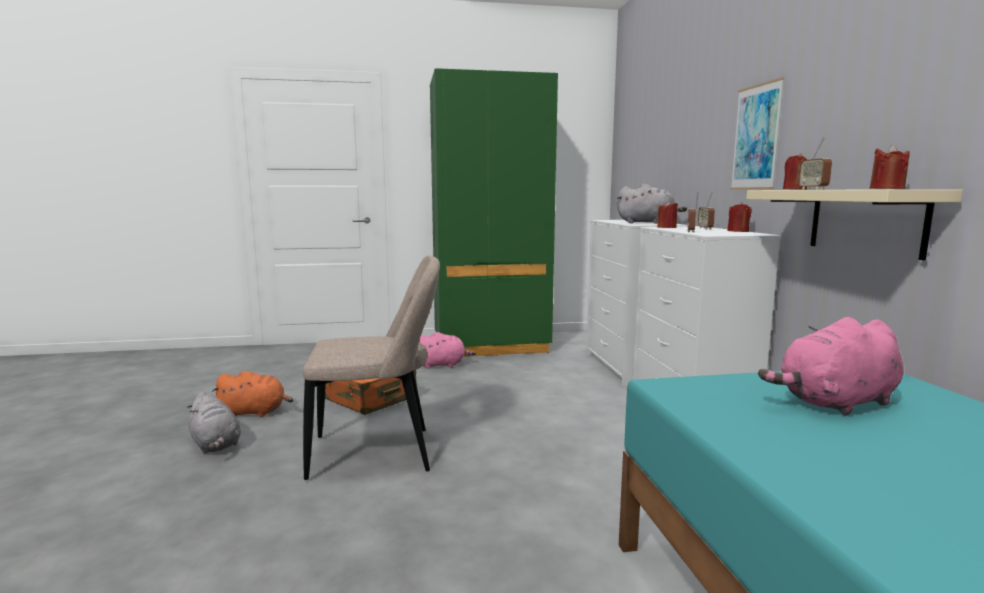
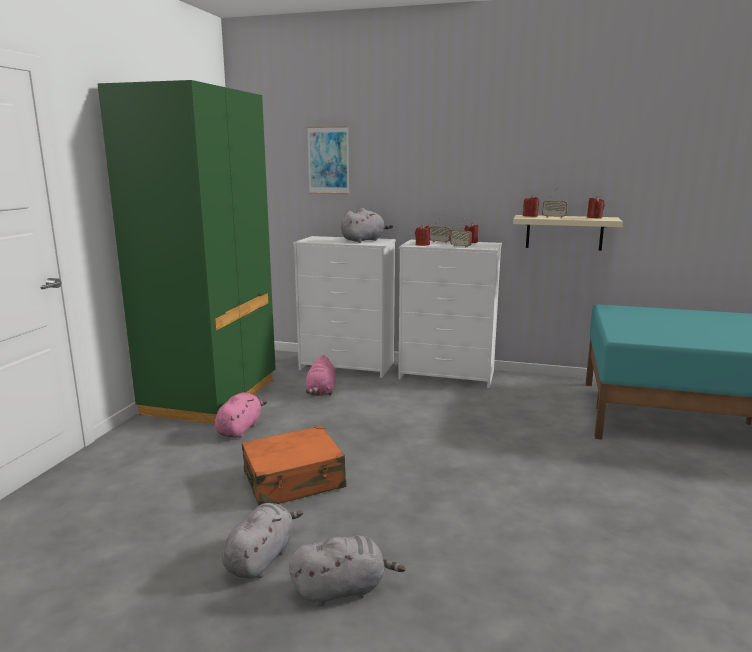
camera: 65 degrees left, 5 degrees up
(255, 412) = (261, 558): orange plush toy -> grey plush toy
(378, 453) = (433, 493): beige chair -> none
(756, 137) = (467, 178): picture -> picture (328, 160)
(835, 403) = (649, 322): pink plush toy -> pink plush toy (321, 392)

